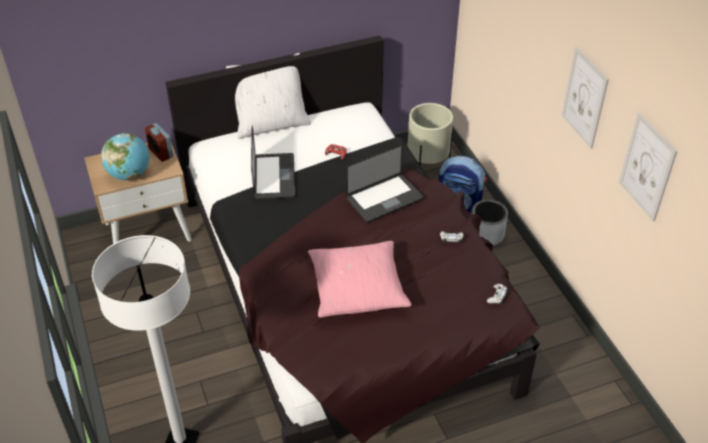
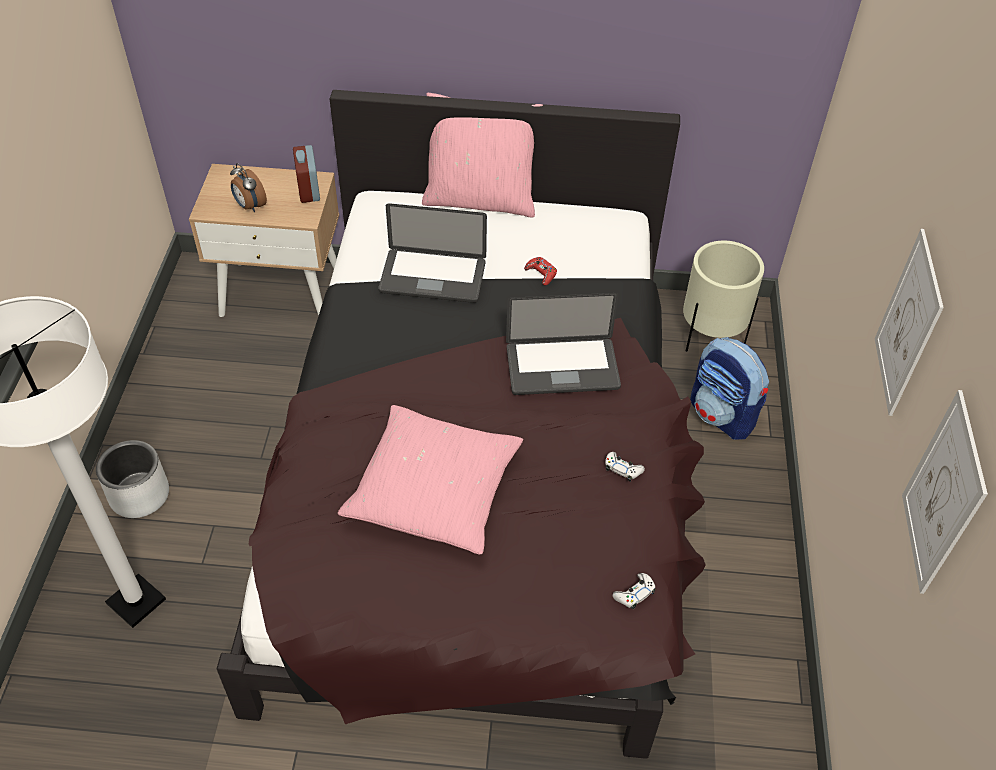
camera: 25 degrees right, 5 degrees up
(129, 174) = (250, 206): globe -> alarm clock
(271, 124) = (480, 199): white pillow -> pink pillow
(274, 177) = (432, 277): laptop -> laptop turned 75 degrees clockwise
(486, 234) = (737, 473): grey planter -> grey planter (139, 494)

